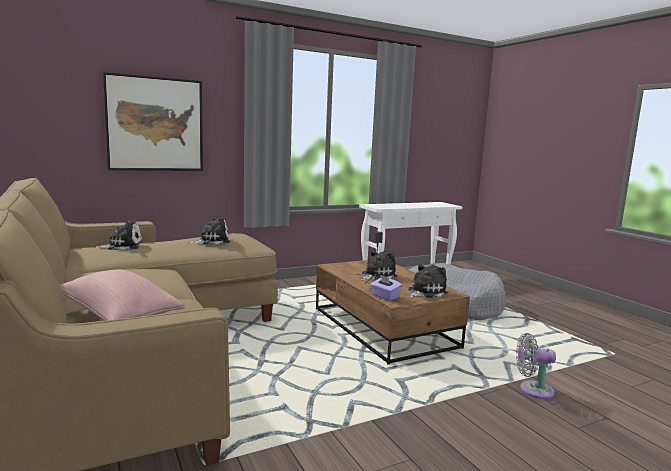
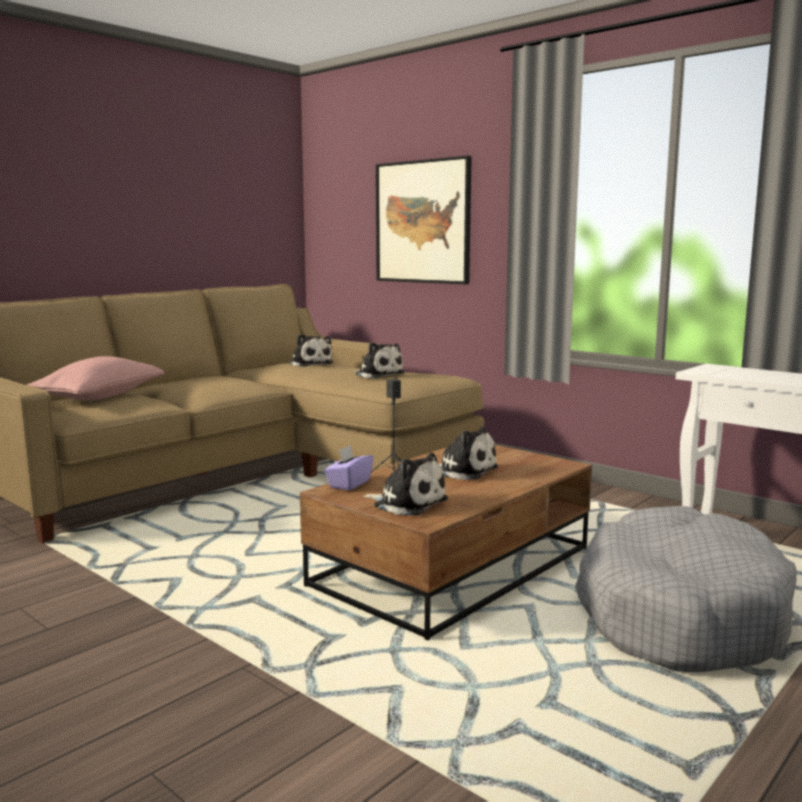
camera: 70 degrees right, 0 degrees up
(532, 390) = (289, 722): grey fan -> none

